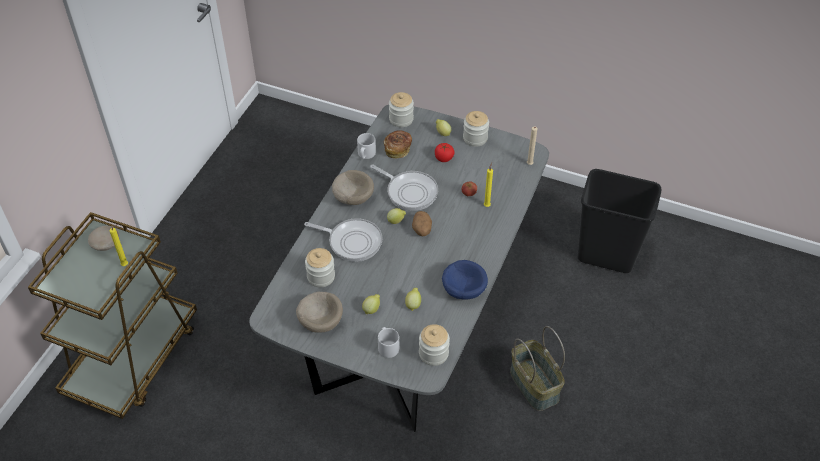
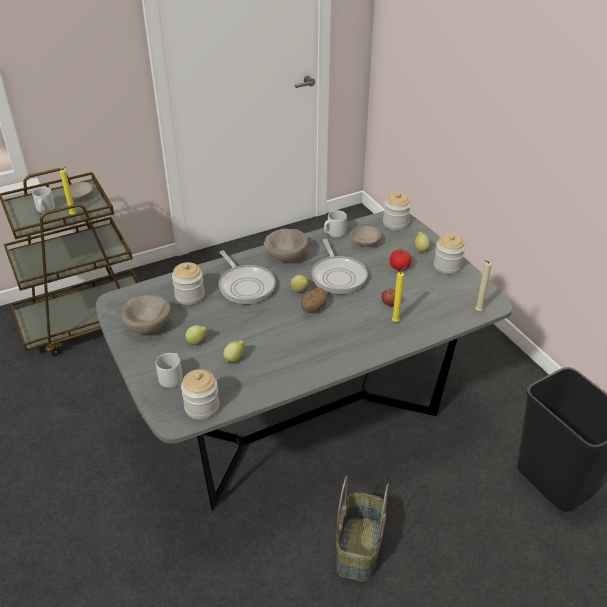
camera: 40 degrees right, 10 degrees down
(90, 275) = (45, 209): none -> grey mug
(398, 149) = (366, 242): bread -> beige bowl
(463, 289) = (292, 373): blue bowl -> none

